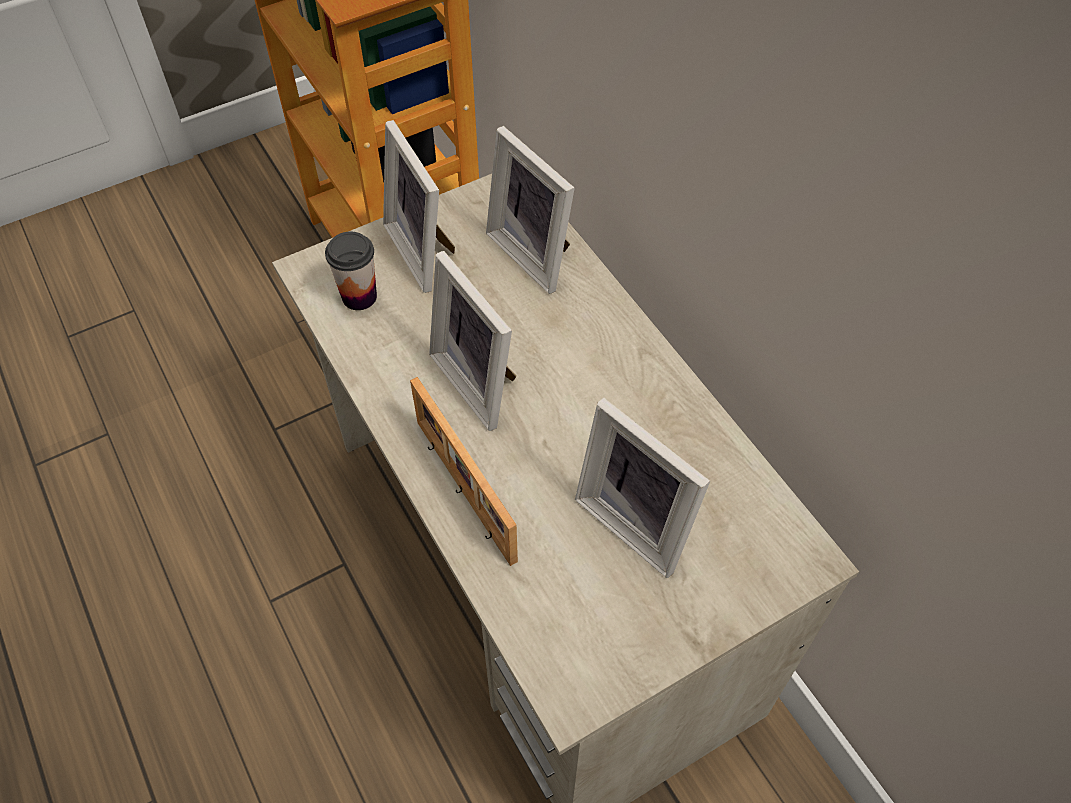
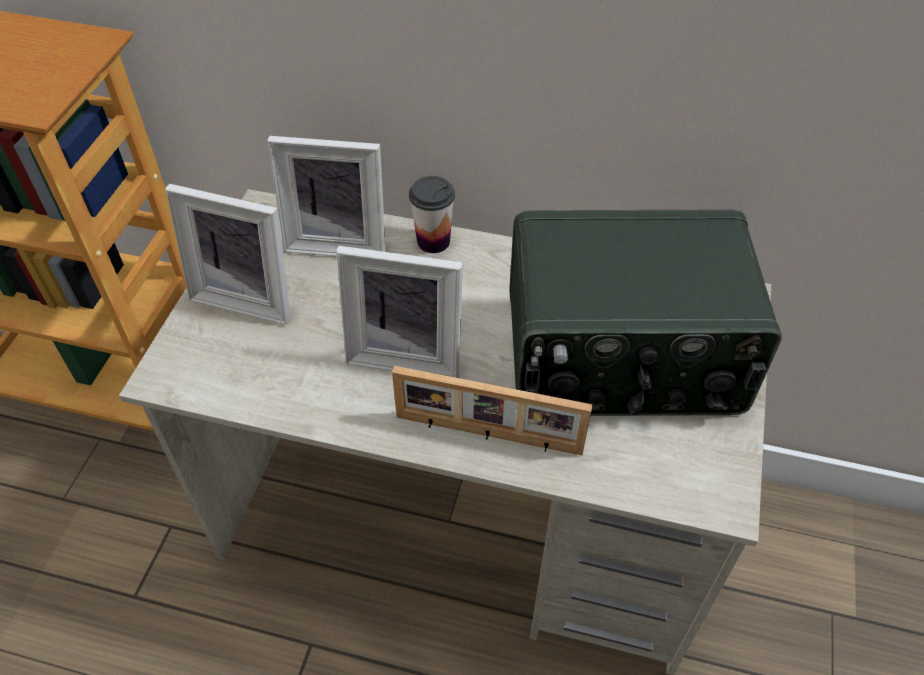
camera: 45 degrees left, 5 degrees down
(359, 297) = (234, 365): cup -> cup (433, 241)
(638, 520) = (622, 357): picture frame -> radio

